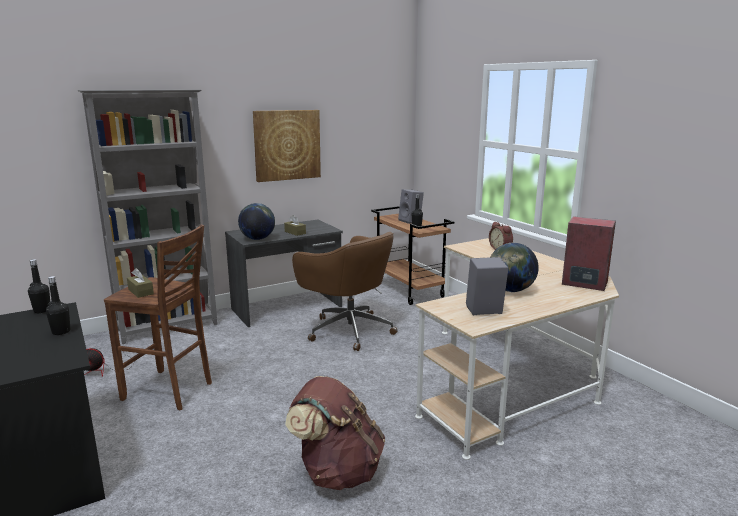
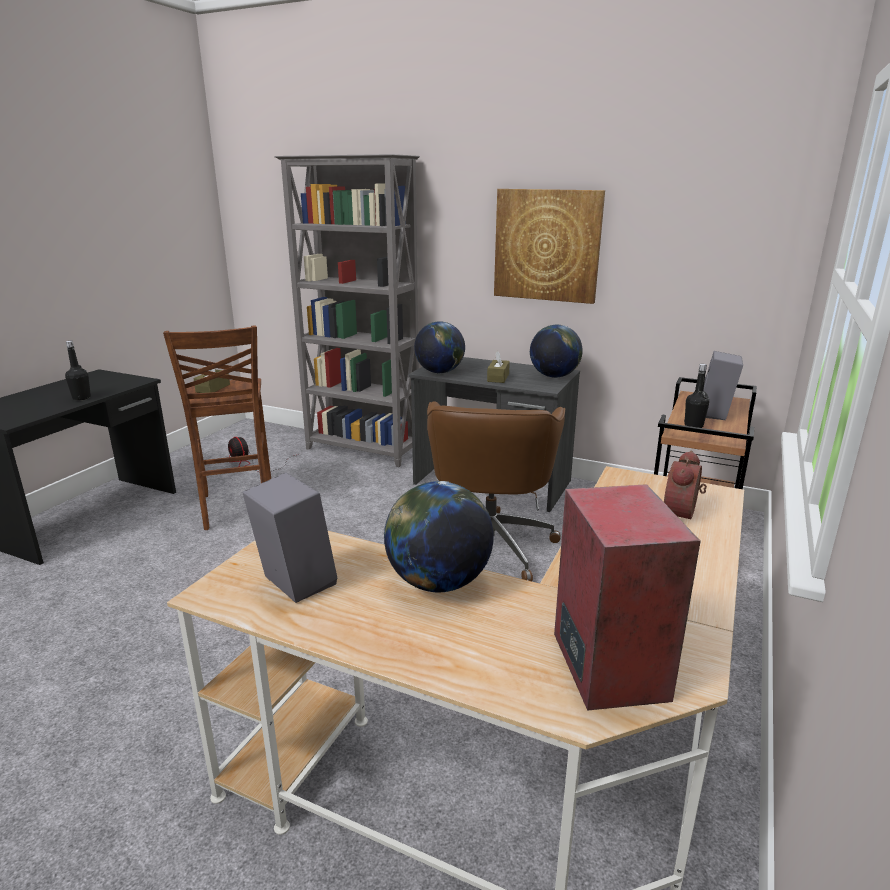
camera: 55 degrees right, 5 degrees up
(42, 310) = (130, 377): black bottle -> none
(317, 224) = (554, 376): none -> globe
(337, 472) = (129, 682): brown backpack -> none

